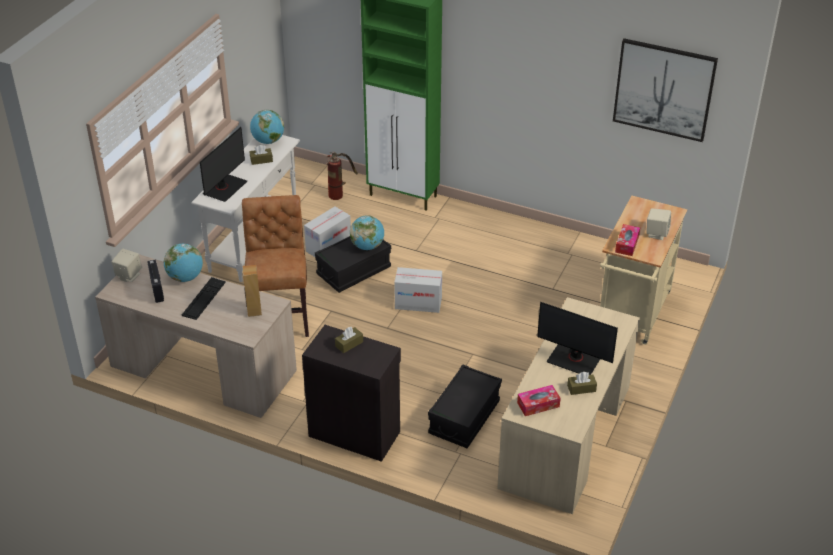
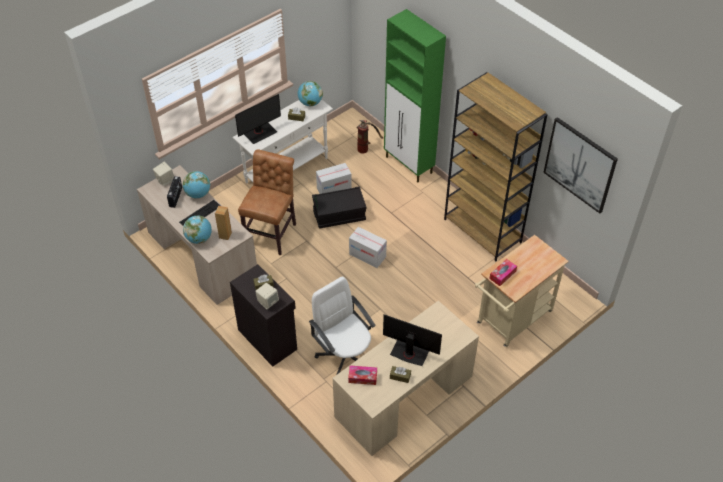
camera: 25 degrees right, 10 degrees up
(367, 246) = (350, 202): globe -> globe (199, 238)
(464, 418) = (345, 355): black storage box -> white office chair
(536, 237) = (483, 231): none -> brown bookcase
(574, 360) = (409, 352): monitor -> monitor turned 150 degrees clockwise
(656, 233) = (530, 273): beige speaker -> beige speaker (268, 302)

